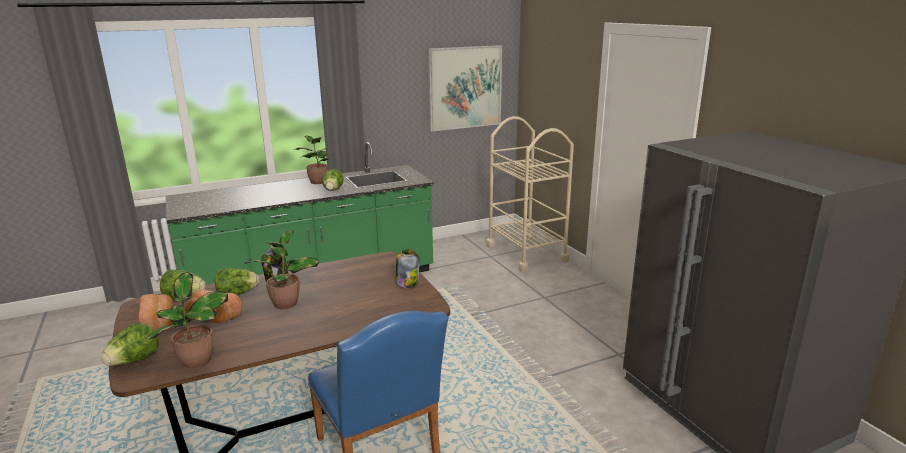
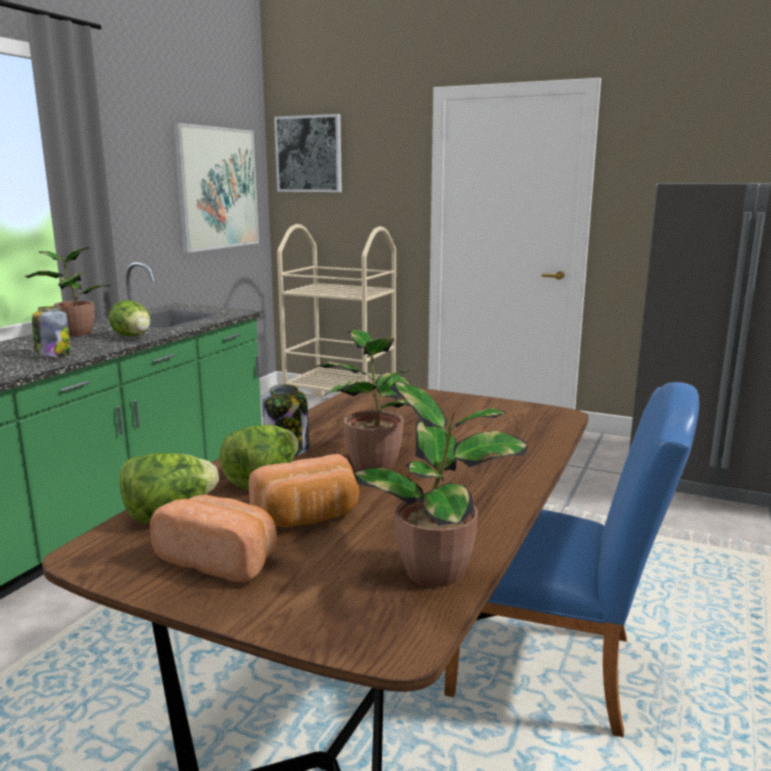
camera: 40 degrees left, 5 degrees down
(134, 361) = (322, 623): lettuce -> none
(407, 283) = (469, 403): jar -> jar (52, 355)
(537, 63) = (309, 154): none -> picture

